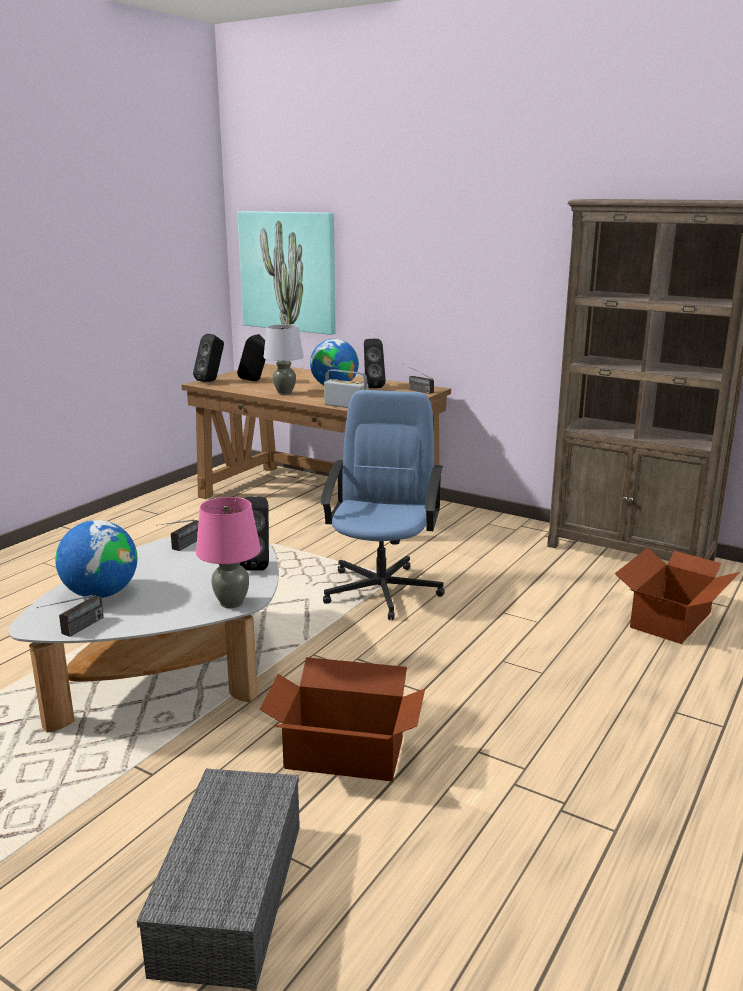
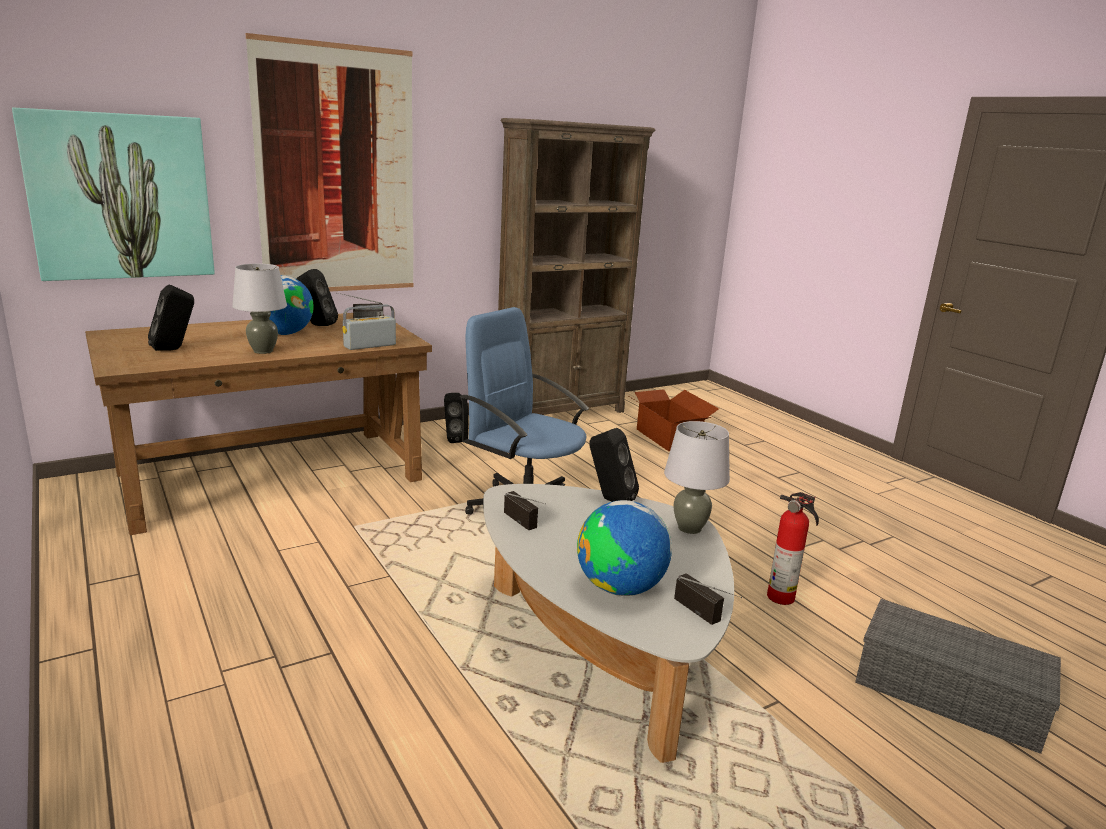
camera: 65 degrees left, 0 degrees up
(211, 381) = (119, 363): black speaker -> black speaker (452, 439)
(232, 603) = (689, 528): pink table lamp -> grey table lamp
(345, 754) = (782, 598): cardboard box -> fire extinguisher
(428, 257) = (337, 173): none -> picture

